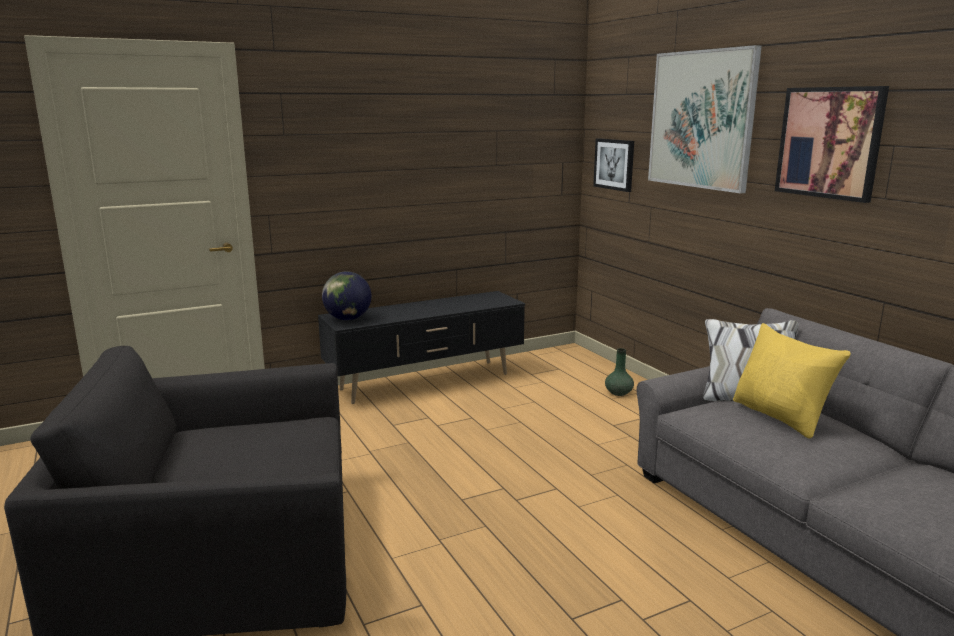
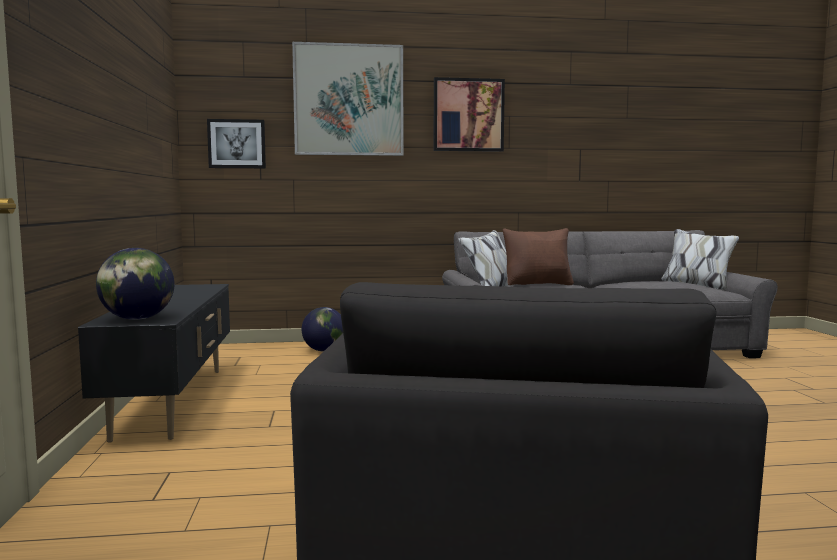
camera: 70 degrees left, 10 degrees down
(619, 393) = (324, 350): green vase -> globe
(780, 417) = (538, 284): yellow pillow -> brown pillow

